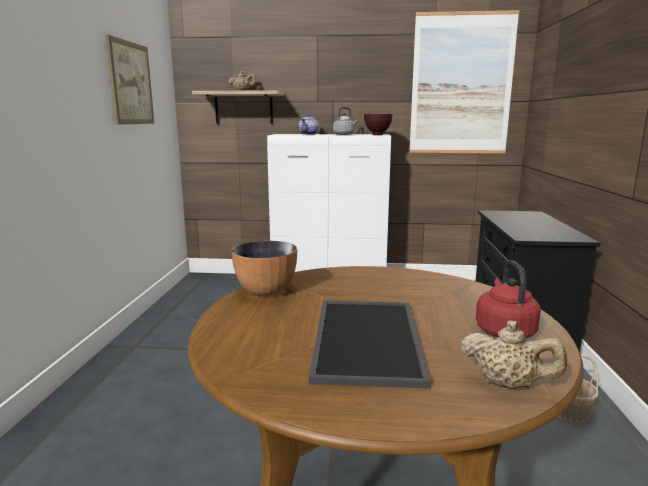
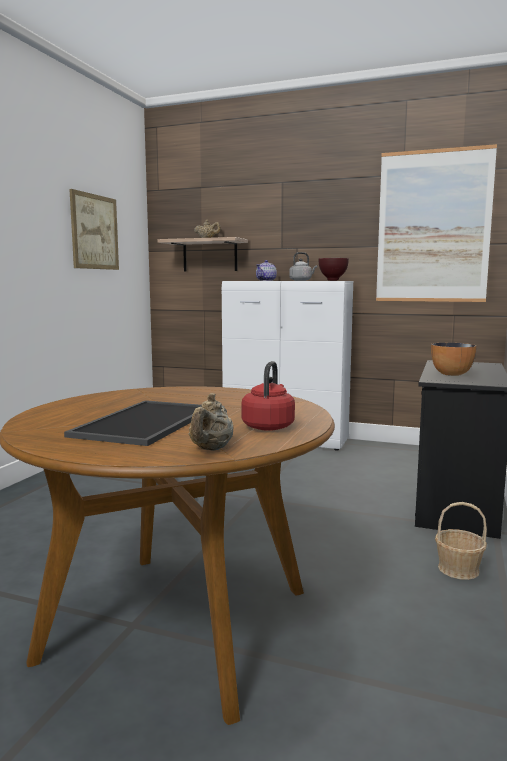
camera: 15 degrees right, 5 degrees down
(265, 291) = (113, 395): bowl -> bowl (451, 374)
(508, 384) = (210, 449): beige teapot -> beige teapot turned 60 degrees clockwise

